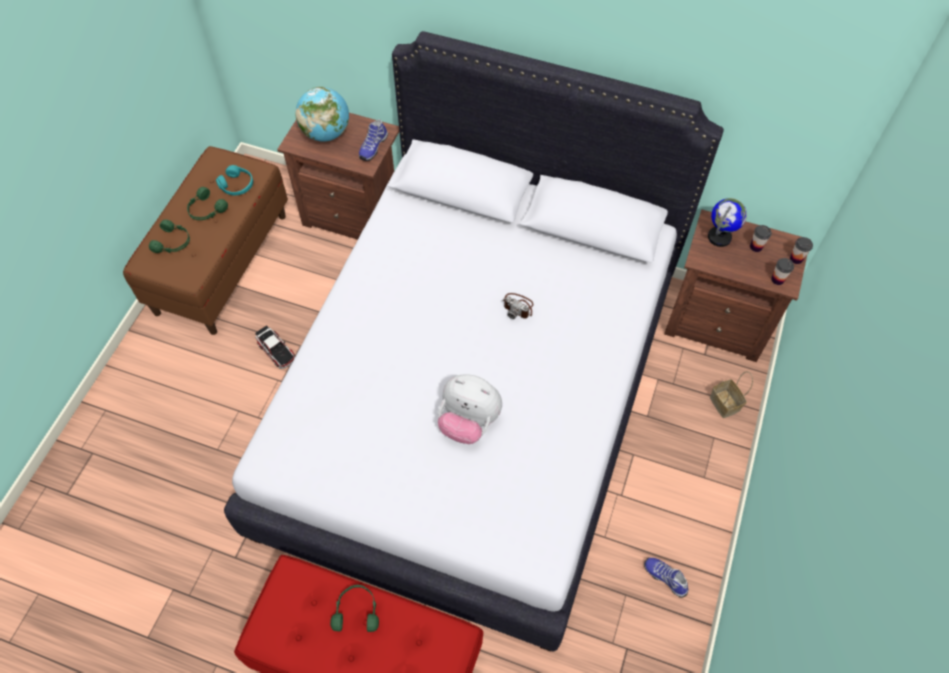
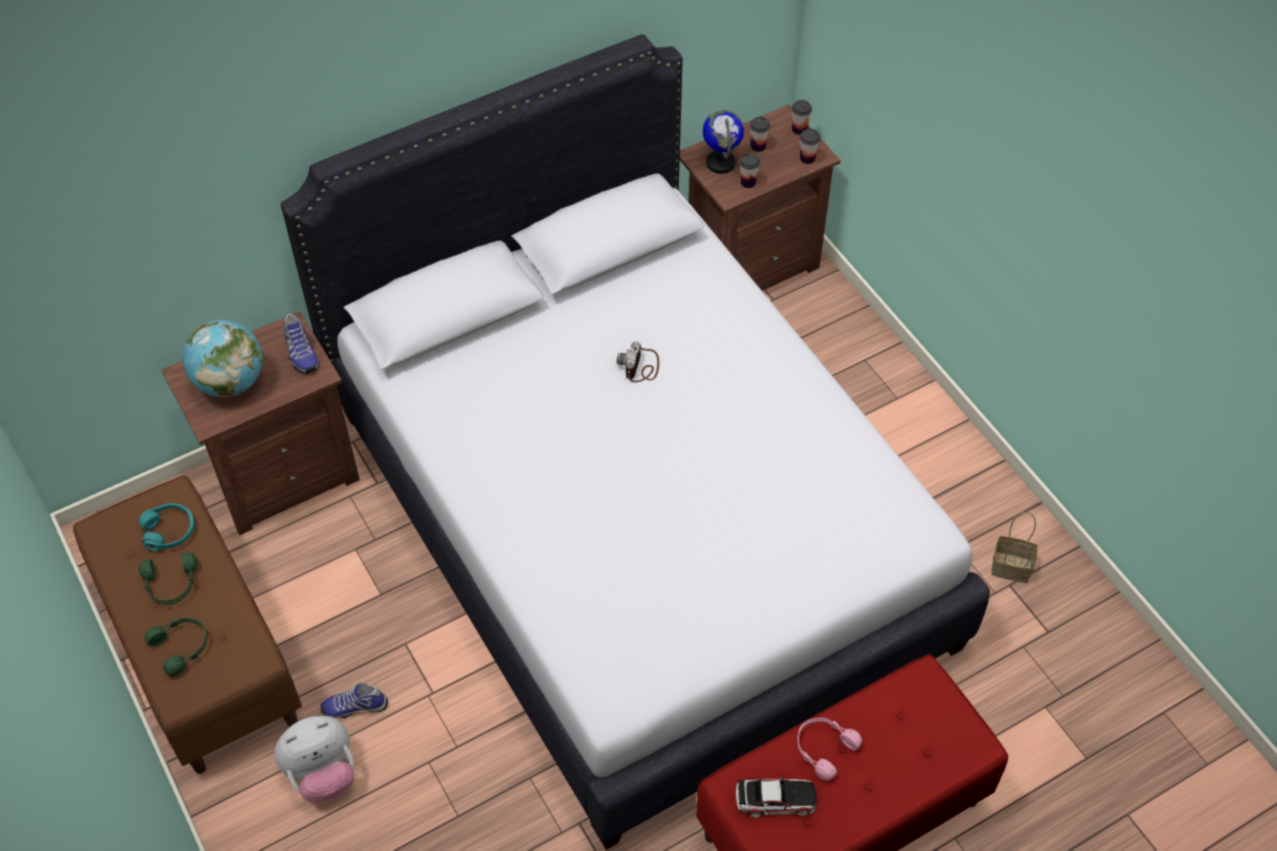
camera: 50 degrees left, 5 degrees down
(276, 350) = (386, 672): toy car -> toy car (776, 799)
(356, 610) = (823, 748): green headphones -> pink headphones
(468, 421) = (730, 495): plush toy -> plush toy (322, 773)
(518, 307) = (640, 367): camera -> camera turned 120 degrees clockwise
(666, 577) = (968, 502): shoe -> shoe (355, 706)
(720, 262) = (748, 182): none -> cup
(725, 404) = (840, 324): basket -> basket (1012, 567)

